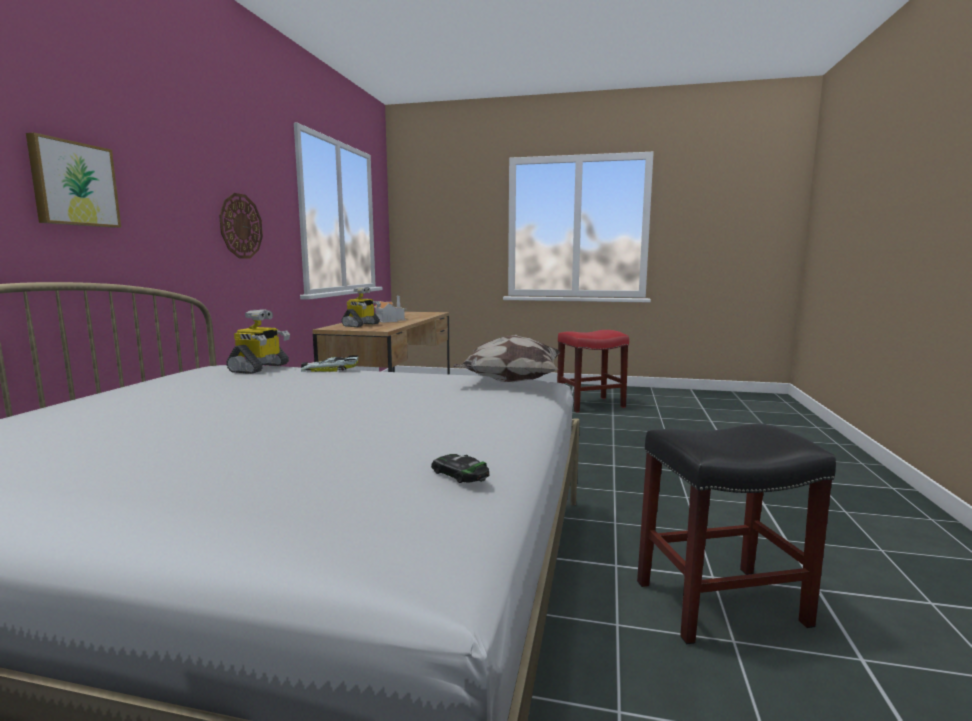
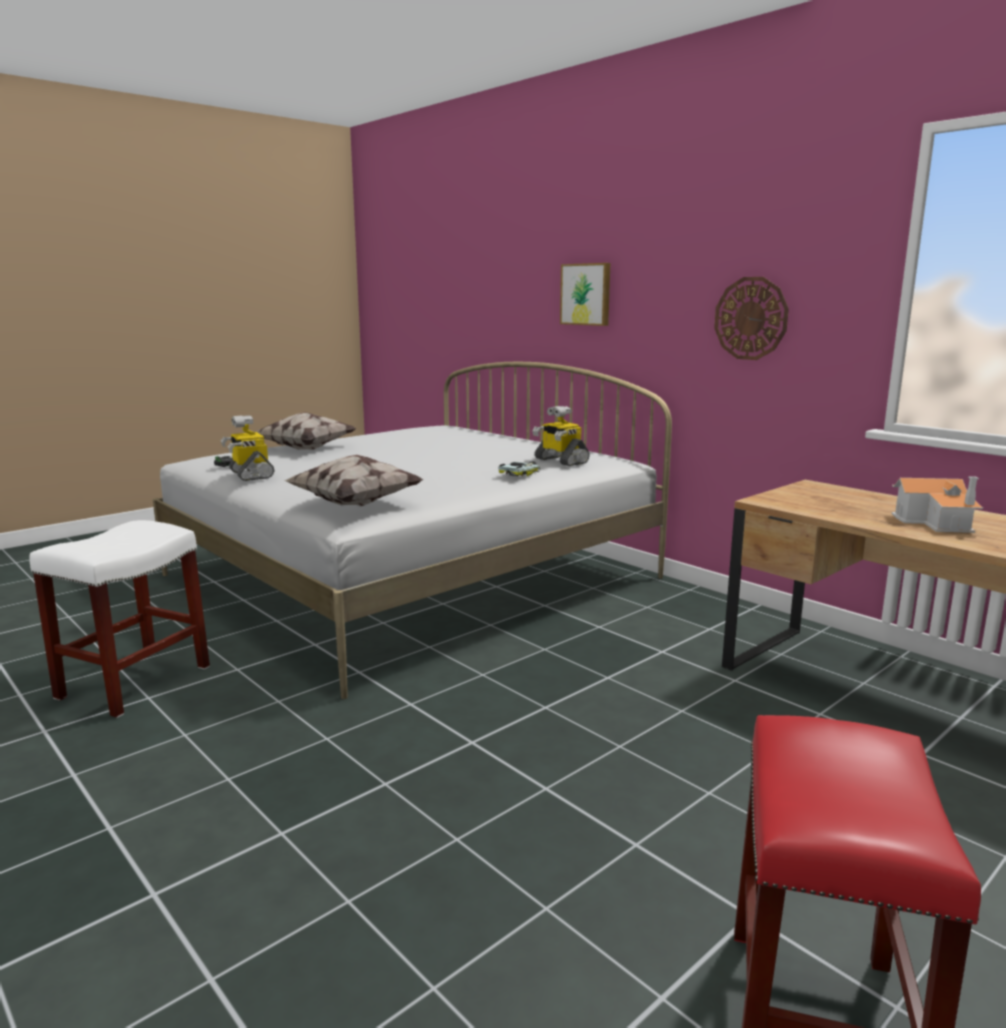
camera: 125 degrees right, 5 degrees up
(244, 479) = (306, 448): none -> pillow
(361, 325) = (848, 500): toy robot -> toy robot (250, 474)
(719, 604) = (135, 681): black stool -> white stool

